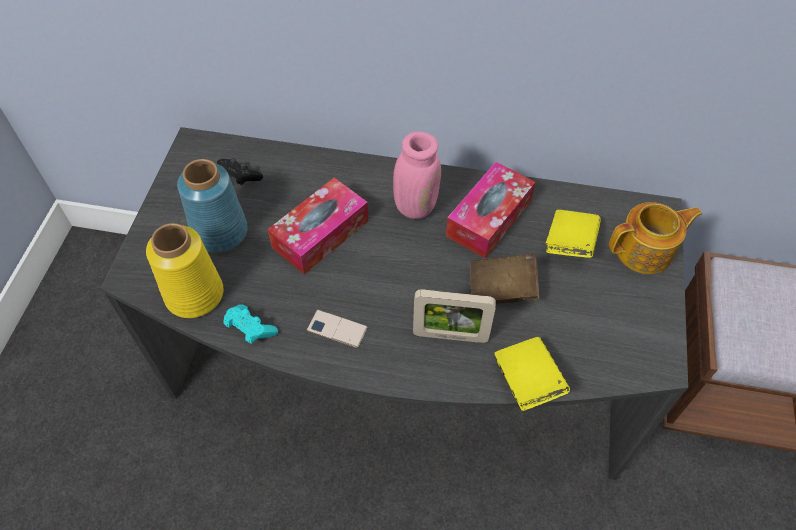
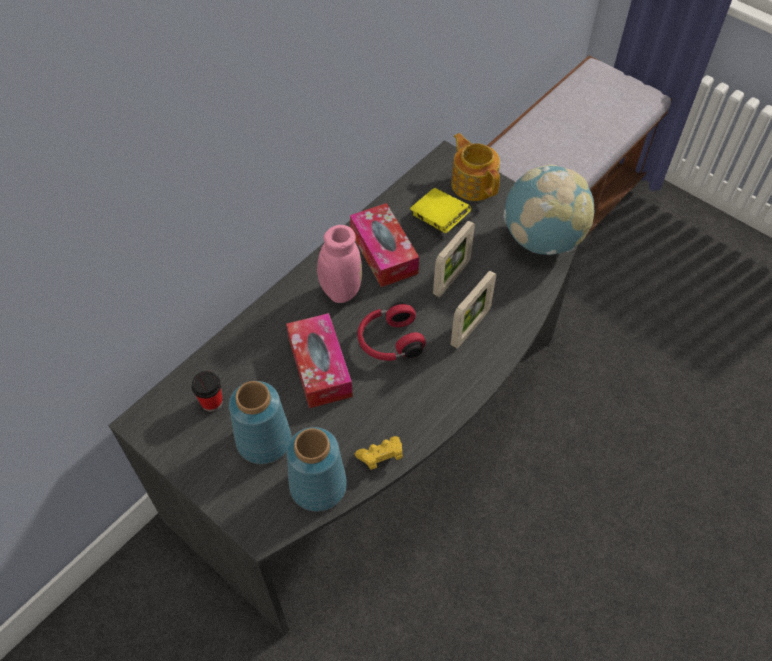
camera: 60 degrees left, 0 degrees up
(195, 294) = (318, 485): yellow vase -> blue vase
(238, 177) = (211, 402): black game controller -> cup
(250, 329) = (381, 457): turquoise game controller -> yellow game controller
(337, 329) = (419, 396): phone -> none
(385, 273) = (389, 342): none -> red headphones
(502, 289) = (451, 278): brown book -> picture frame
(527, 381) = (533, 302): yellow book -> none
(624, 352) = (542, 239): none -> globe
(645, 251) = (473, 183): teapot -> teapot turned 45 degrees counterclockwise

